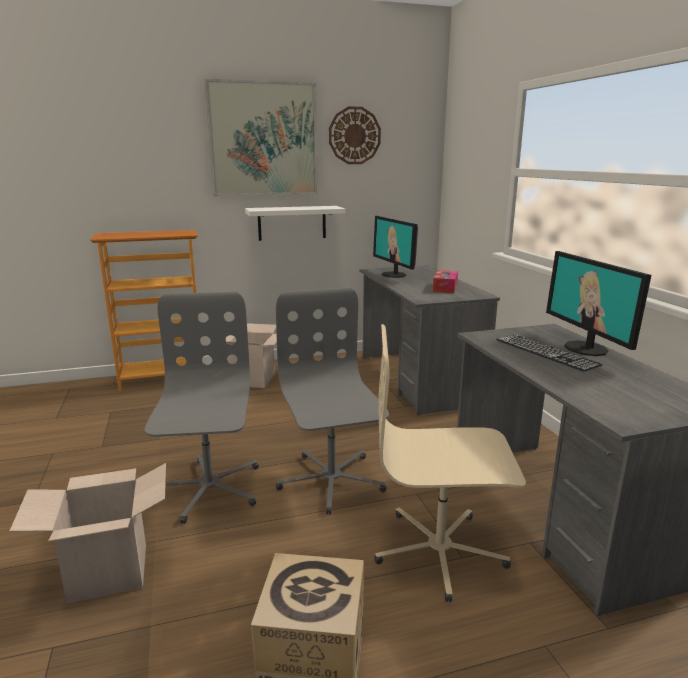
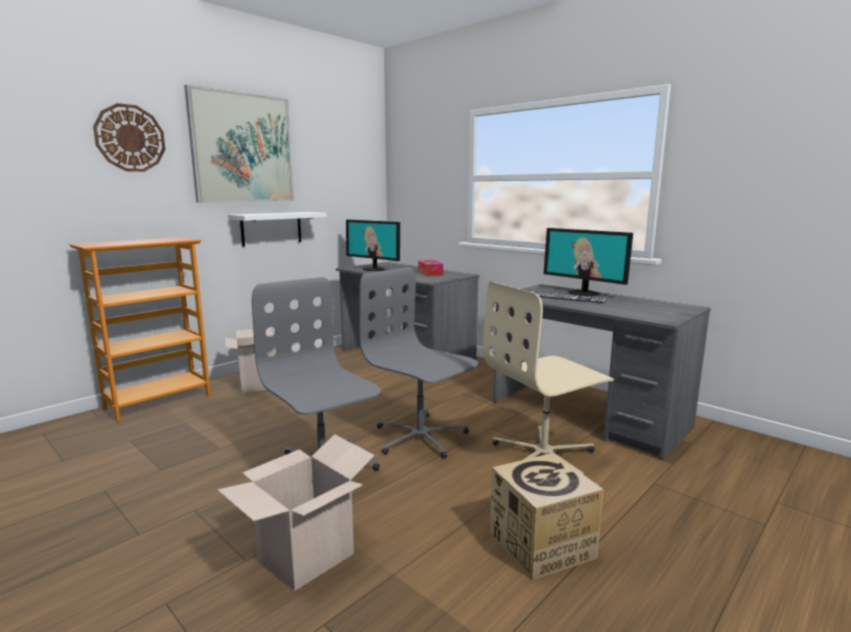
camera: 30 degrees left, 5 degrees down
(354, 135) = (320, 149): wall clock -> wall clock (130, 138)

